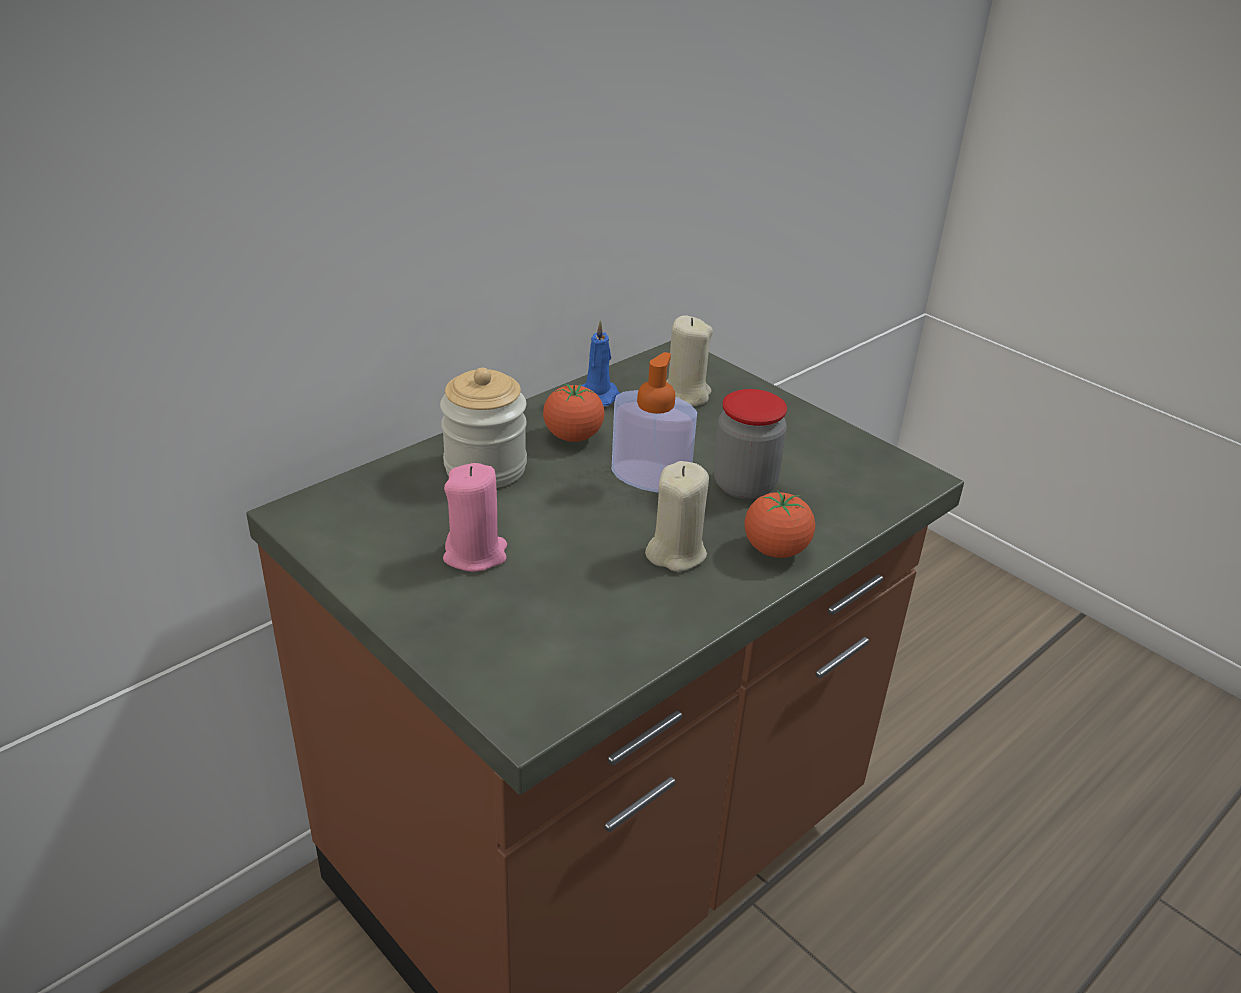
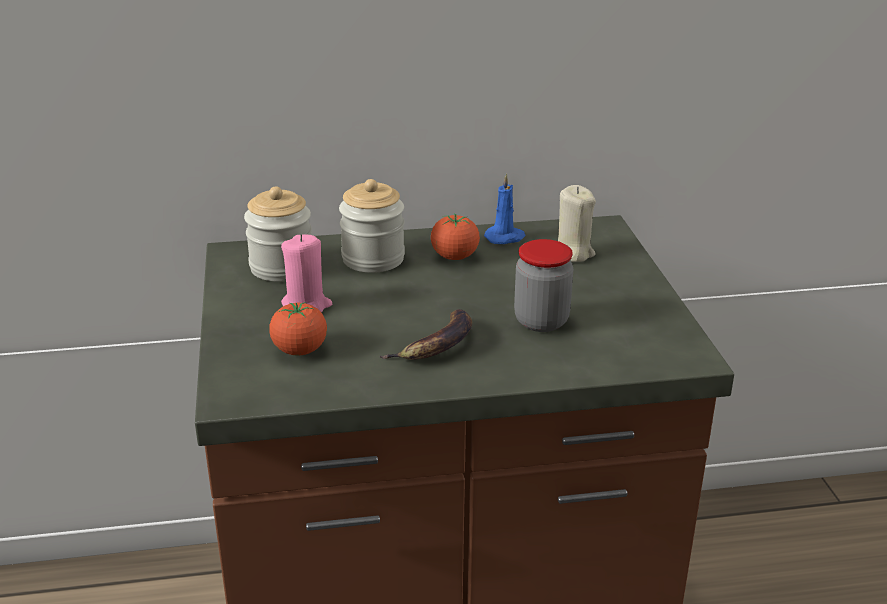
camera: 35 degrees right, 5 degrees down
(387, 514) = (281, 267): none -> jar
(650, 477) = (478, 296): soap dispenser -> none
(676, 553) = (436, 345): beige candle -> banana
(775, 550) = (510, 367): tomato -> tomato (299, 351)

